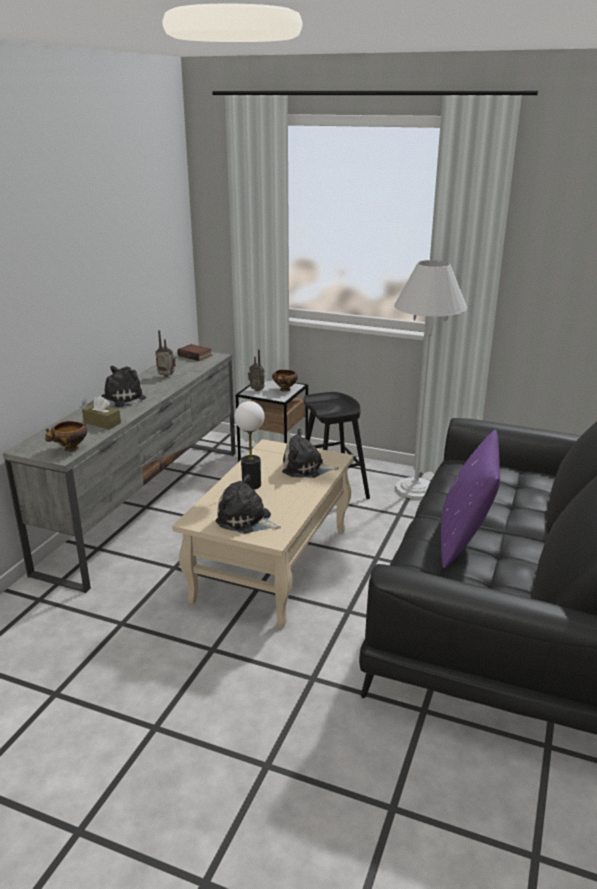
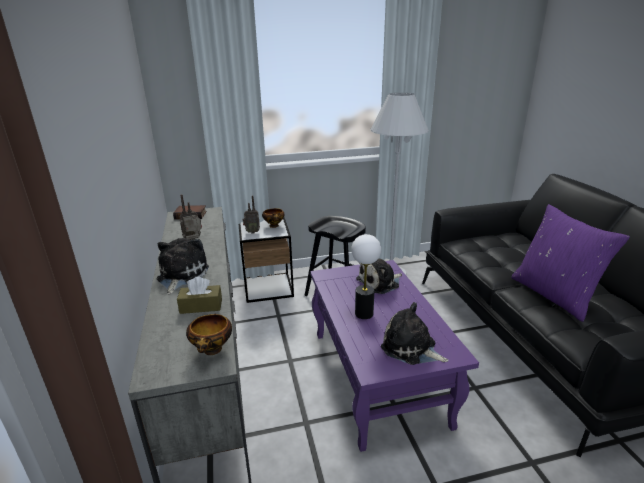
camera: 35 degrees left, 0 degrees up
(246, 520) = (411, 348): plush toy -> plush toy turned 45 degrees clockwise
(271, 565) = (378, 377): beige coffee table -> purple coffee table

